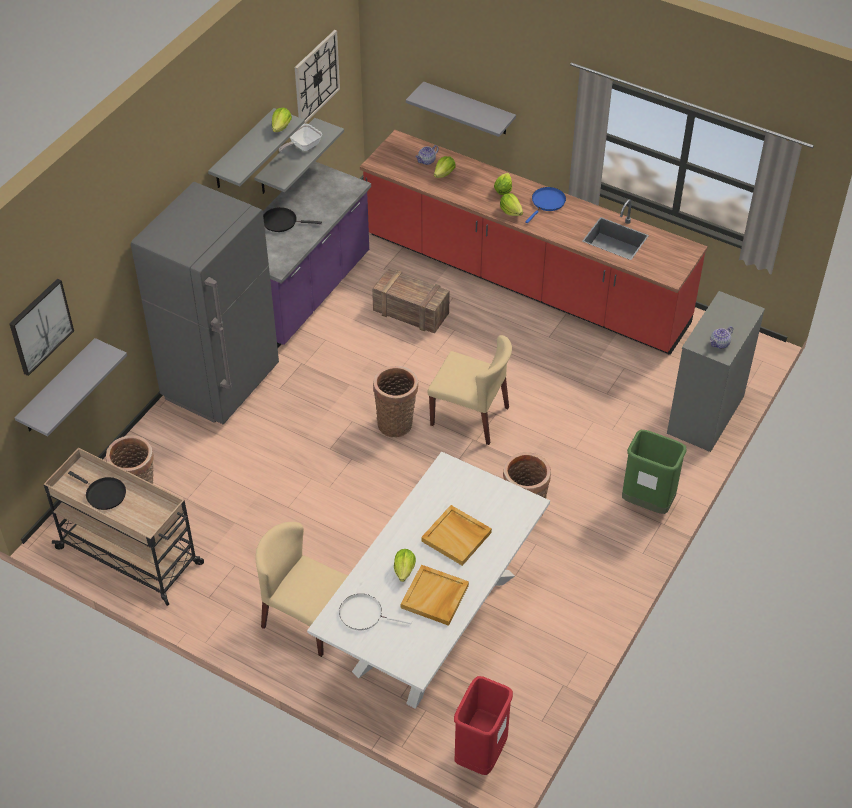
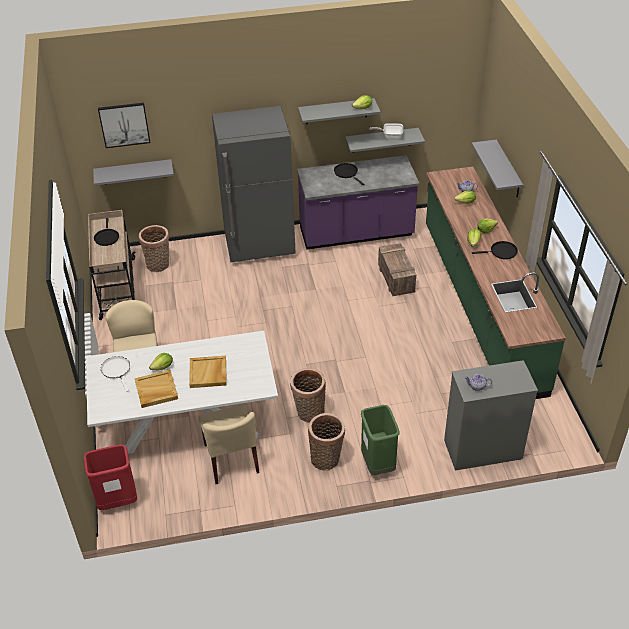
camera: 50 degrees right, 5 degrees down
(316, 78) = (425, 100): wall clock -> none
(396, 422) = (311, 322): basket -> basket (327, 458)
(470, 416) = (351, 348): beige chair -> beige chair (231, 459)
(524, 281) = (480, 305): red counter -> green counter
(547, 203) = (501, 252): blue frying pan -> black frying pan

